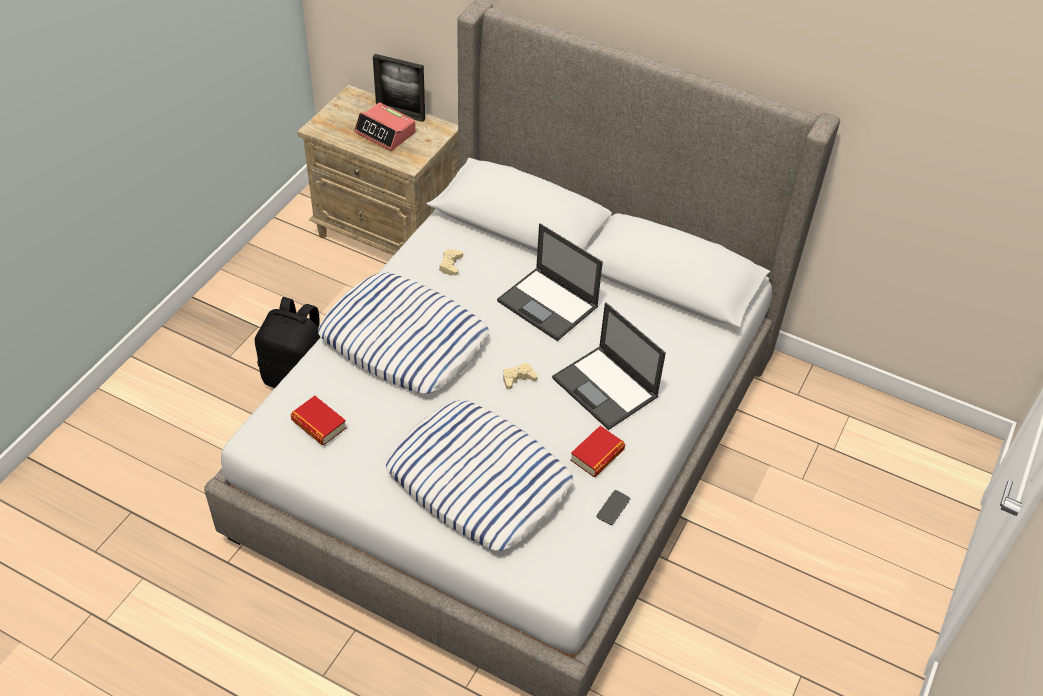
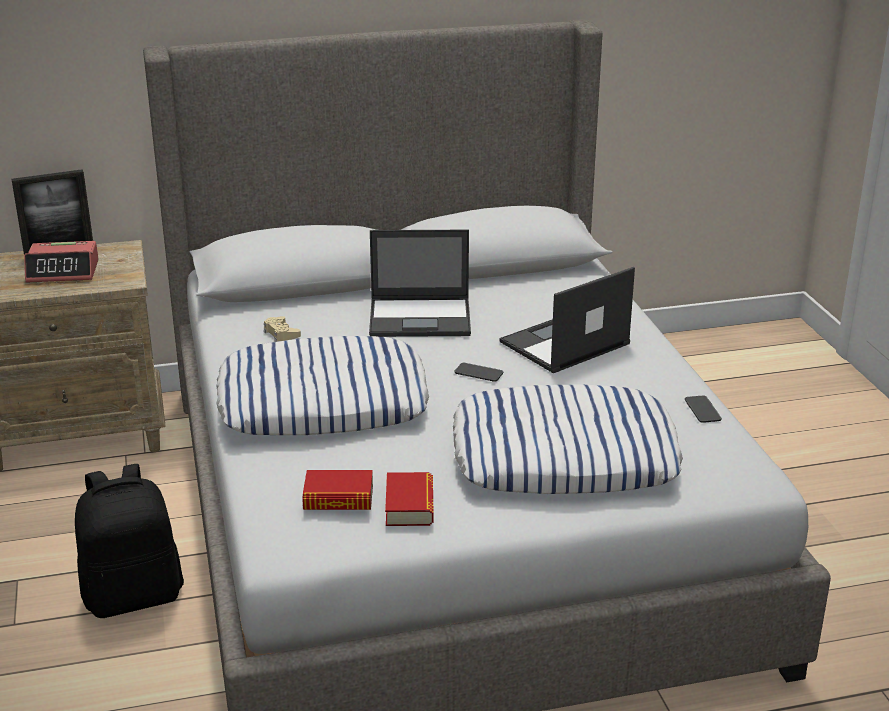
camera: 40 degrees left, 20 degrees down
(518, 378) = (478, 373): beige game controller -> phone
(597, 455) = (631, 386): book -> book (409, 506)
(606, 388) = (563, 343): laptop -> laptop turned 135 degrees clockwise

